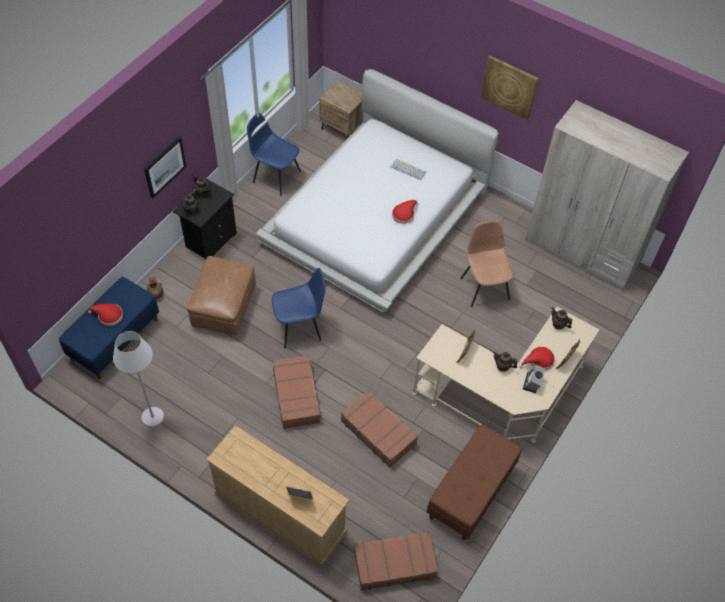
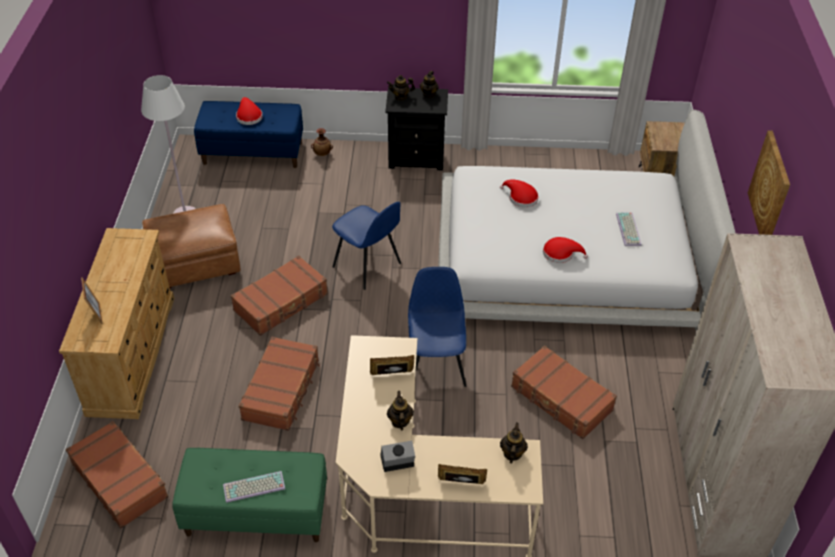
camera: 60 degrees right, 10 degrees down
(164, 167) = (393, 27): picture -> none
(224, 307) = (346, 202): brown ottoman -> brown ottoman (195, 264)
(275, 176) = (541, 163): blue chair -> blue chair (436, 366)
(471, 493) = (255, 514): brown bench -> green bench
(484, 287) = (561, 399): brown chair -> brown suitcase
(486, 474) = (253, 488): none -> keyboard
(539, 361) = (437, 455): red hat -> red hat (521, 198)

